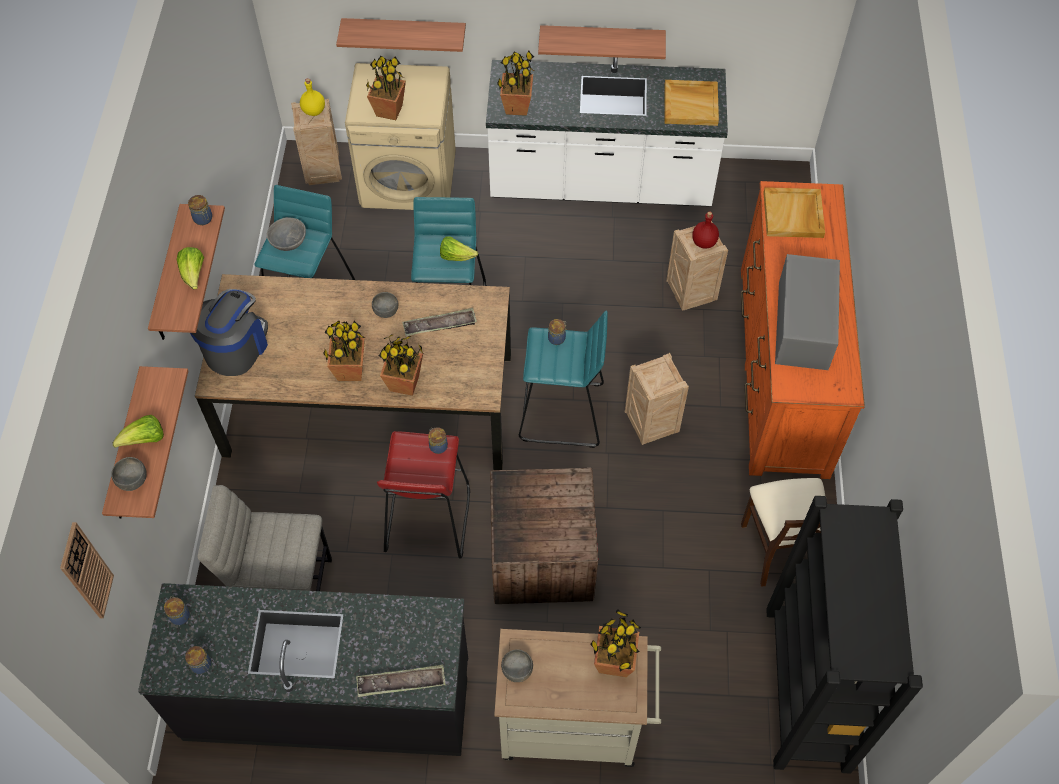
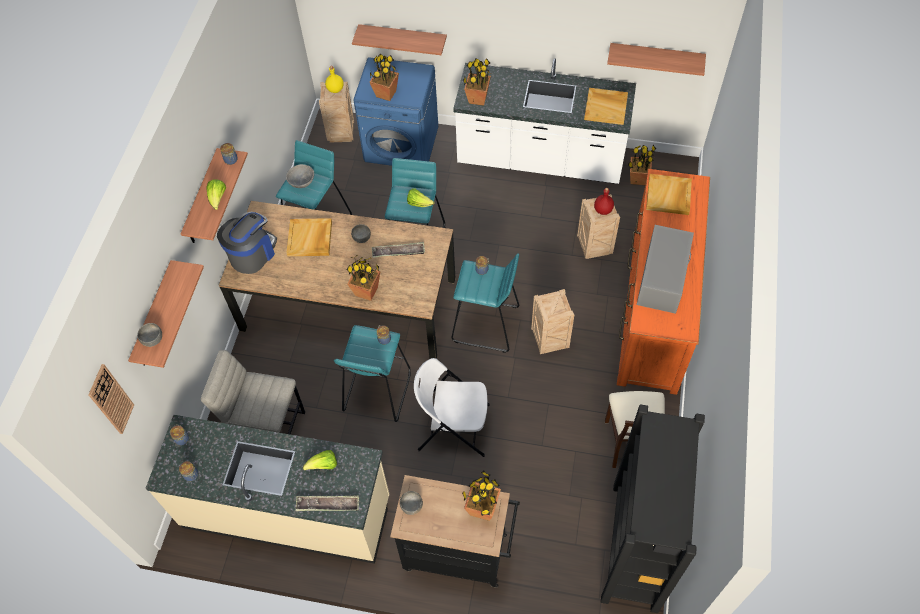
camera: 10 degrees right, 0 degrees up
(145, 440) = (166, 312): lettuce -> lettuce (323, 465)
(314, 319) = (310, 239): none -> beige tray
(328, 699) = (287, 511): black counter -> beige counter
(350, 371) = (329, 278): potted plant -> potted plant (637, 179)
(408, 180) = (401, 145): beige washing machine -> blue washing machine
(427, 520) = (376, 391): red stool -> turquoise stool
(540, 555) = (454, 426): crate -> white chair
(573, 727) = (458, 553): beige cart -> black cart
(601, 41) = (545, 55): shelf -> shelf (655, 58)

